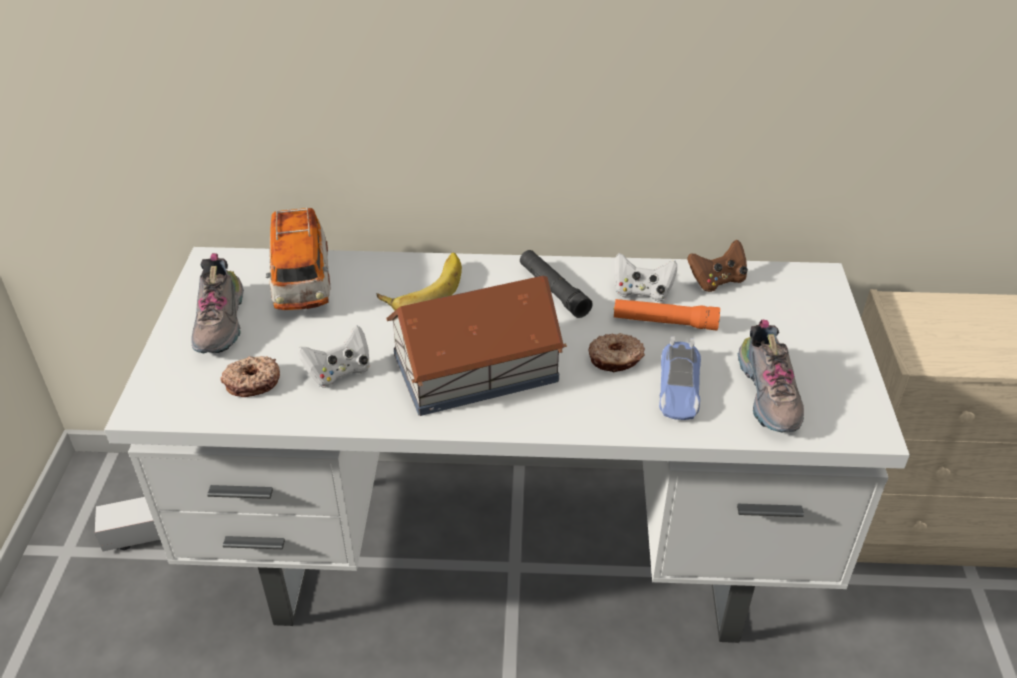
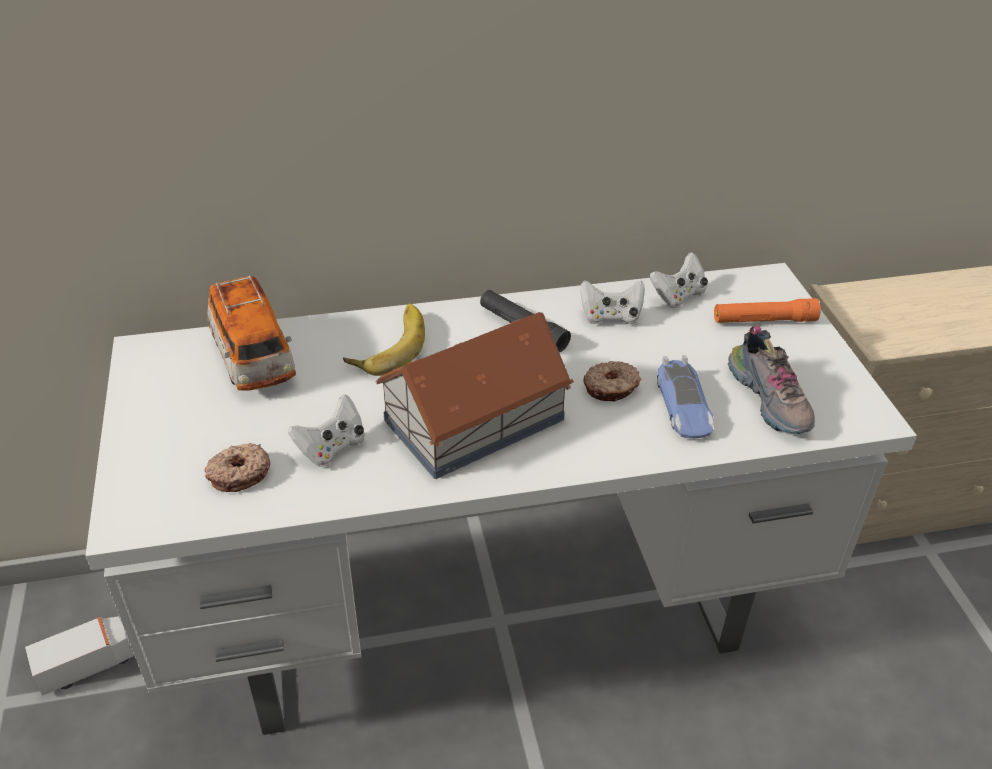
camera: 15 degrees left, 0 degrees up
(221, 323) = (179, 415): shoe -> none
(664, 322) = (644, 344): orange flashlight -> orange flashlight (763, 320)
(717, 281) = (678, 296): brown game controller -> white game controller

